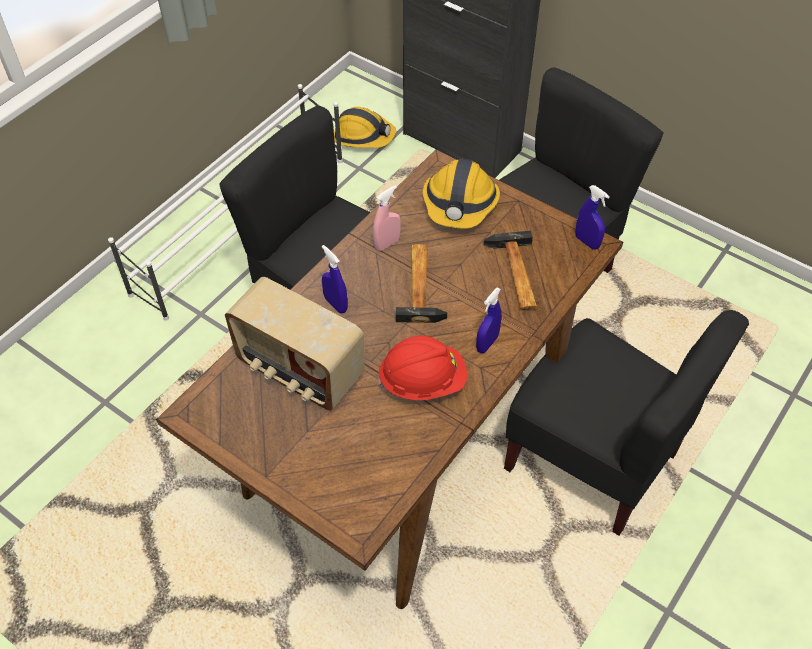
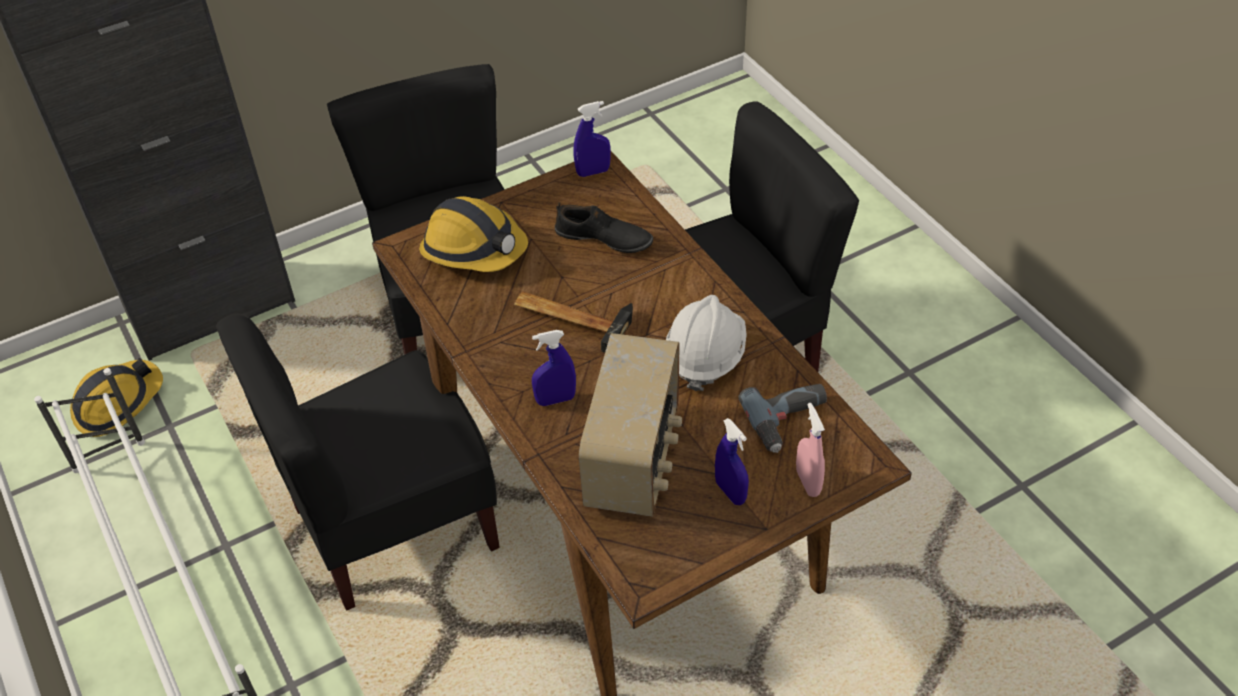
camera: 65 degrees left, 5 degrees down
(299, 371) = (635, 459): radio -> radio turned 45 degrees counterclockwise
(381, 460) = (789, 421): none -> power drill
(387, 244) = (492, 328): pink spray bottle -> pink spray bottle (808, 482)
(422, 381) = (705, 356): red hard hat -> white hard hat
(487, 343) = (682, 290): blue spray bottle -> blue spray bottle (730, 492)
(515, 275) = (604, 239): hammer -> black shoe

